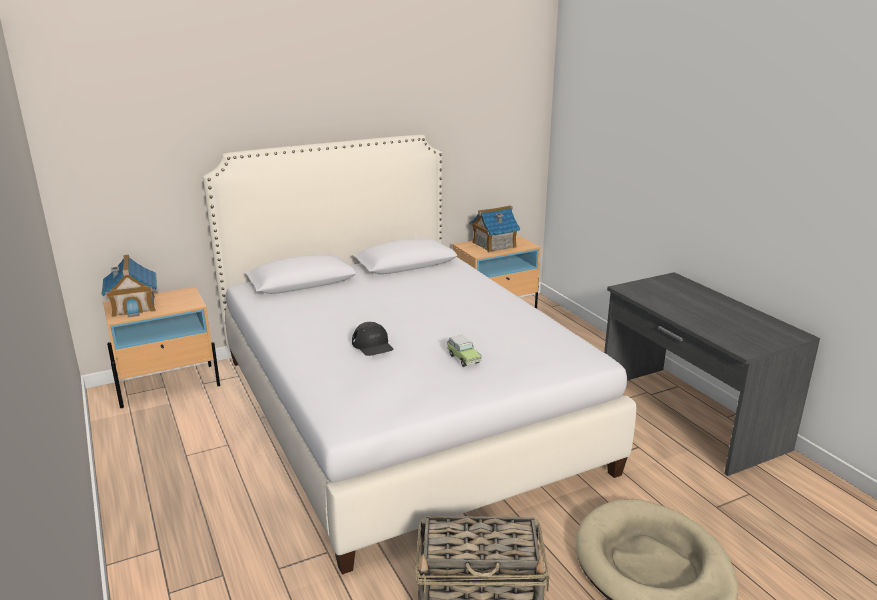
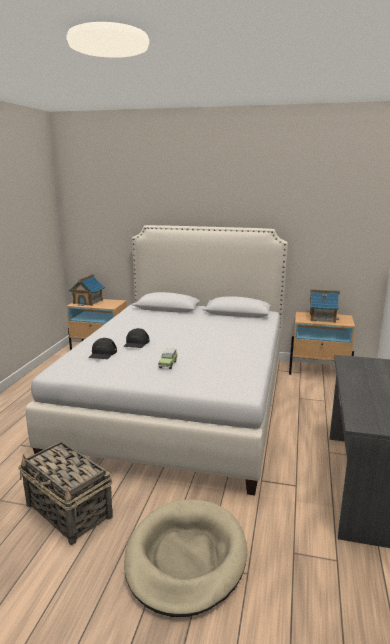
camera: 40 degrees right, 5 degrees down
(361, 375) = (102, 353): none -> black cap

